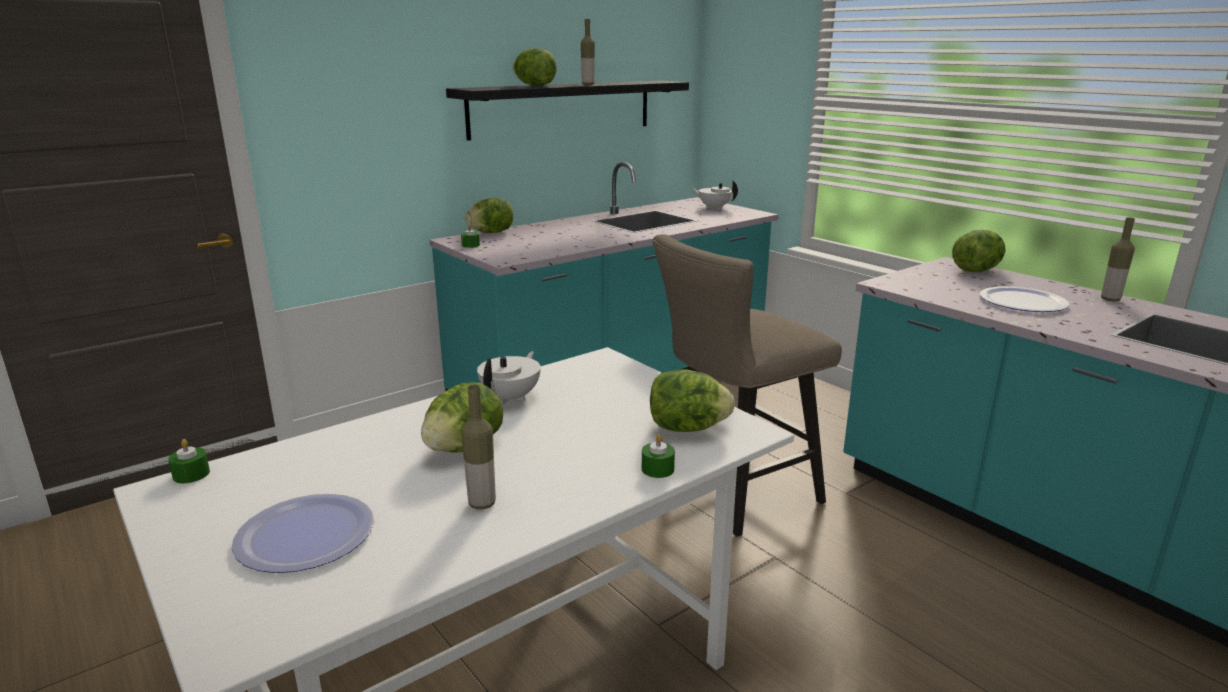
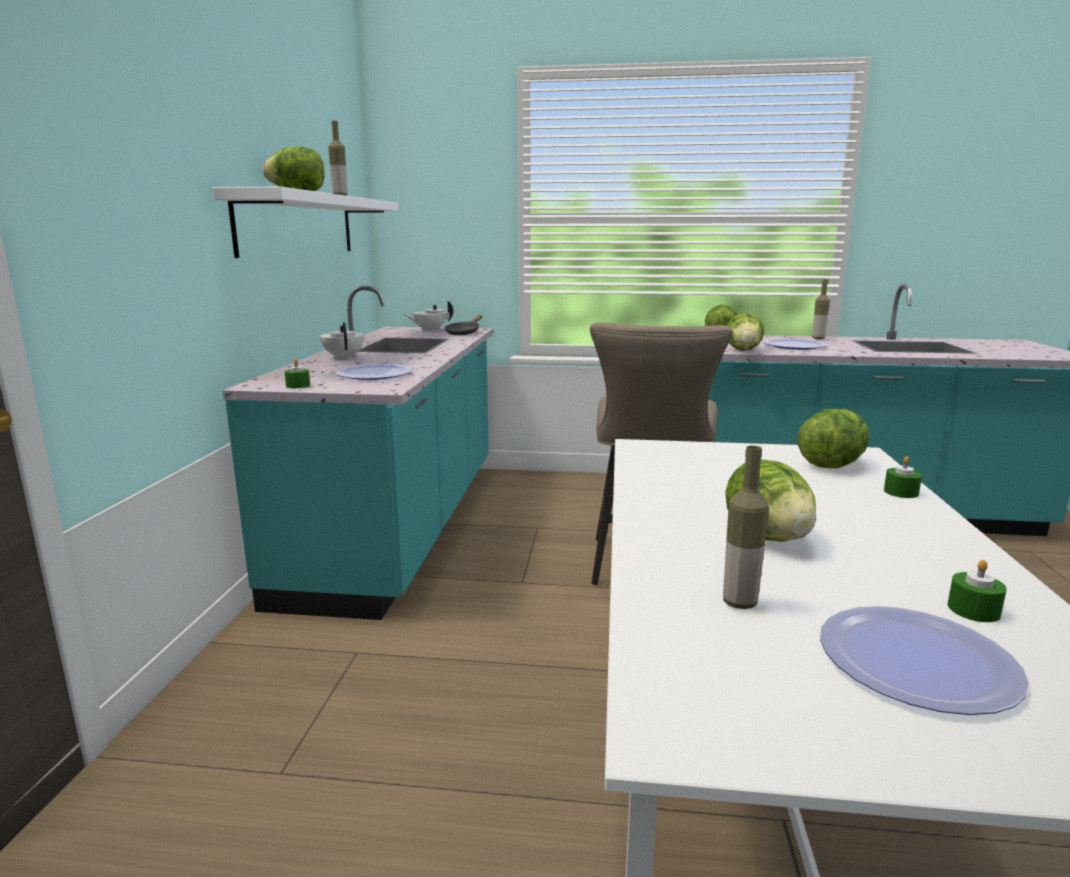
camera: 45 degrees left, 5 degrees down
(191, 474) = (642, 696): green candle -> green candle (973, 610)
(482, 503) = (911, 562): bottle -> bottle (739, 602)
(491, 233) = (281, 374): lettuce -> lettuce (743, 350)
(511, 397) = (674, 492): white teapot -> white teapot (344, 357)
(537, 246) = (374, 374): none -> plate
(562, 108) = (299, 225): black shelf -> white shelf
(732, 216) = (464, 333): none -> black frying pan

